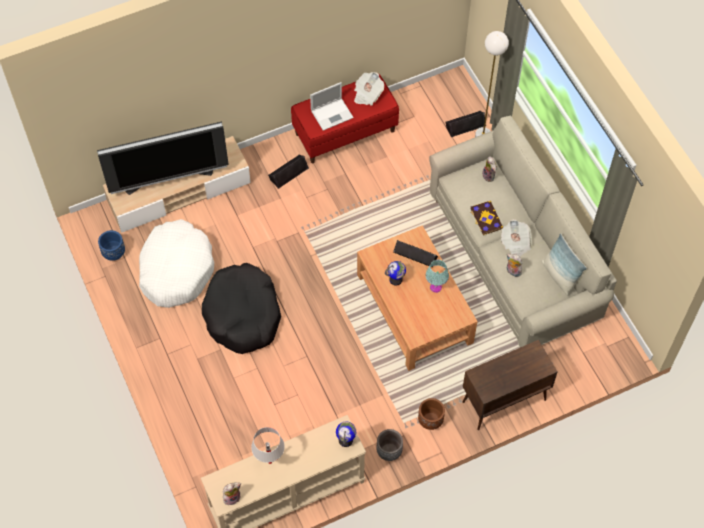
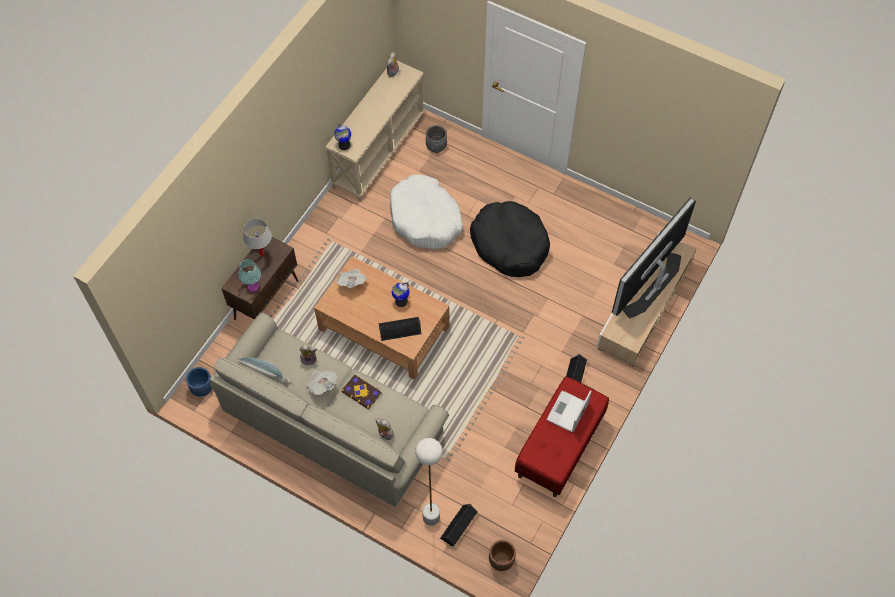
camera: 145 degrees right, 0 degrees up
(114, 253) = (645, 230): blue planter -> blue planter (202, 388)
(176, 269) = (588, 246): white dog bed -> white dog bed (425, 219)
(270, 462) = (385, 105): white table lamp -> white table lamp (262, 255)
(367, 94) = (553, 452): newspaper -> newspaper (352, 282)
(389, 451) = (329, 217): grey planter -> grey planter (436, 147)
(430, 420) = (313, 254): brown planter -> brown planter (501, 560)
(435, 287) = (365, 314): turquoise table lamp -> turquoise table lamp (253, 286)

